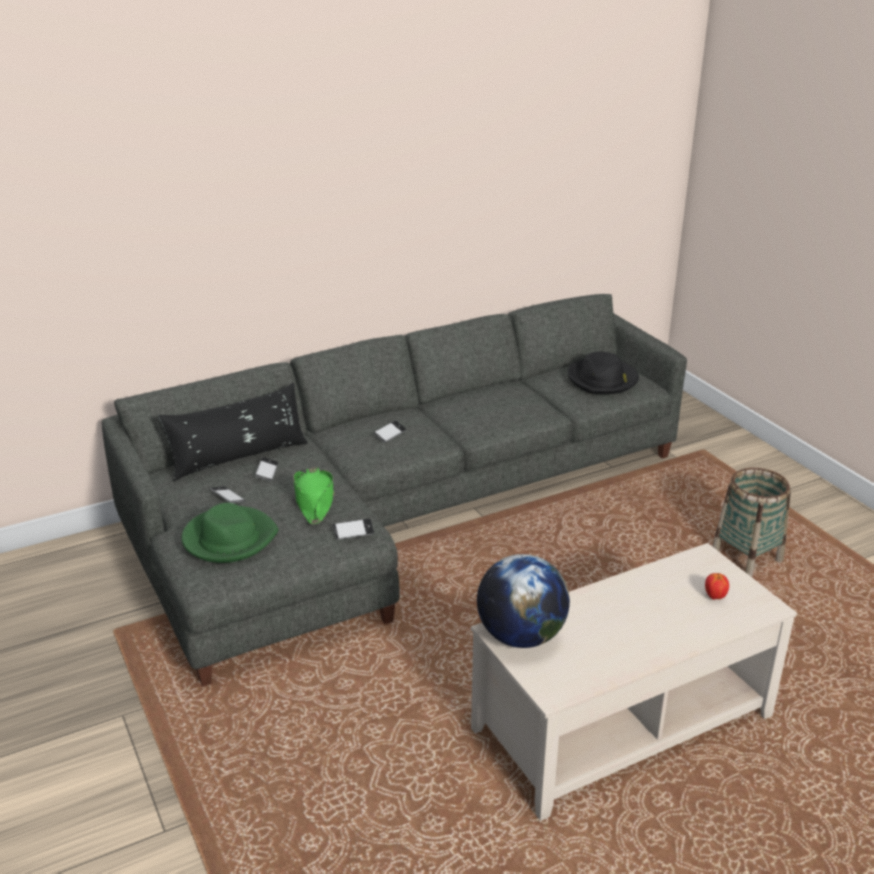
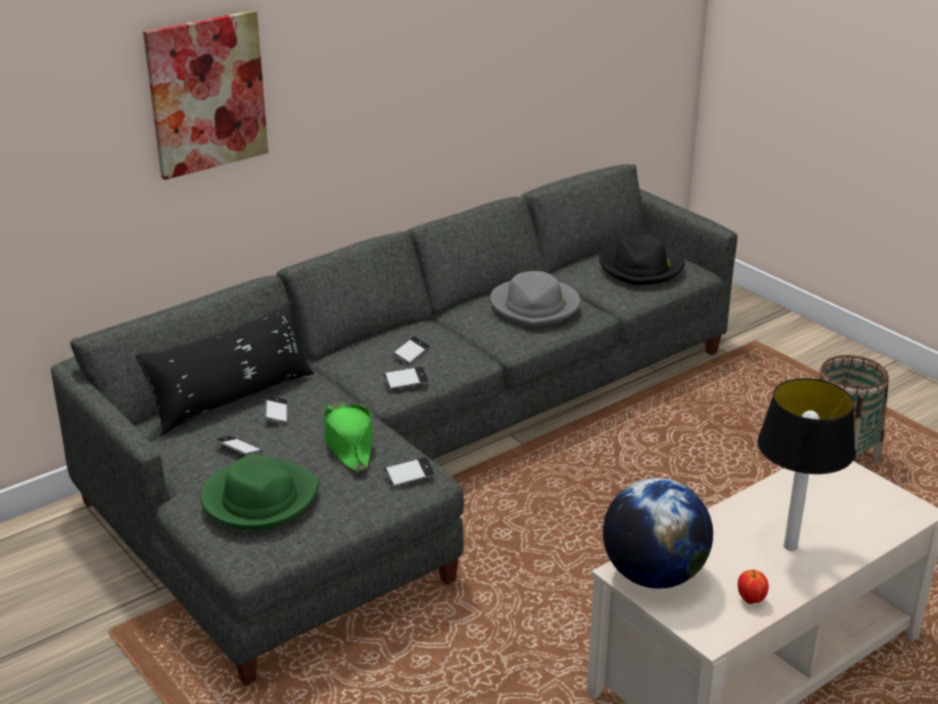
camera: 10 degrees left, 0 degrees up
(237, 213) = (206, 94): none -> picture
(377, 456) = (405, 381): none -> phone
(503, 404) = (535, 306): none -> grey hat
(647, 624) = (790, 545): none -> table lamp
(715, 597) = (854, 506): apple -> apple (751, 600)

